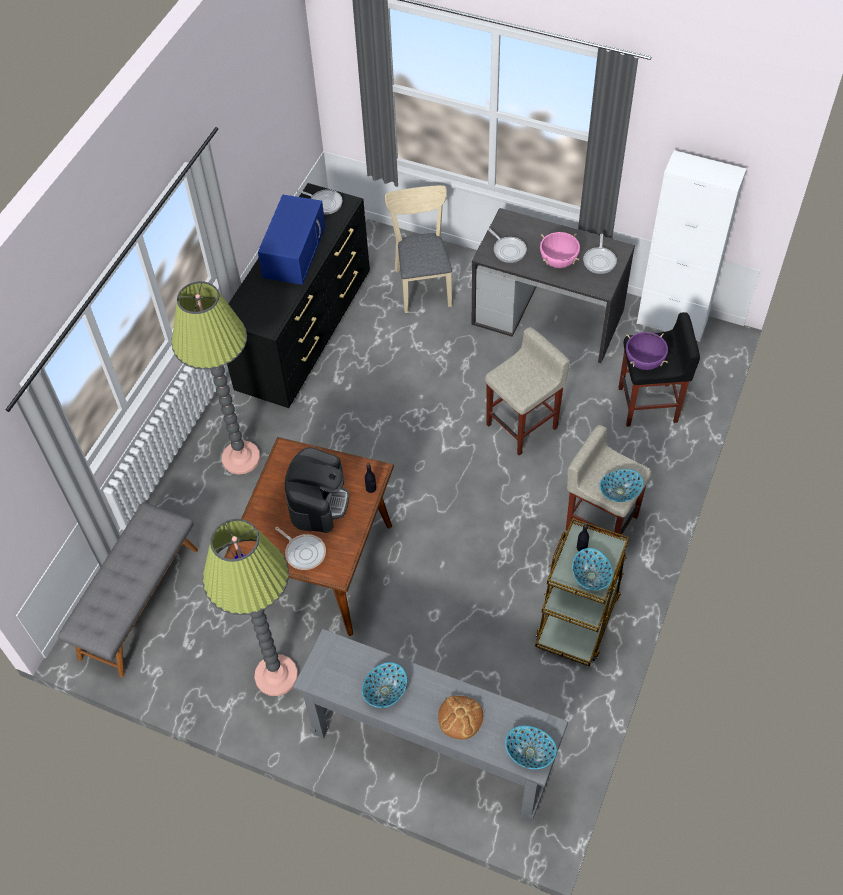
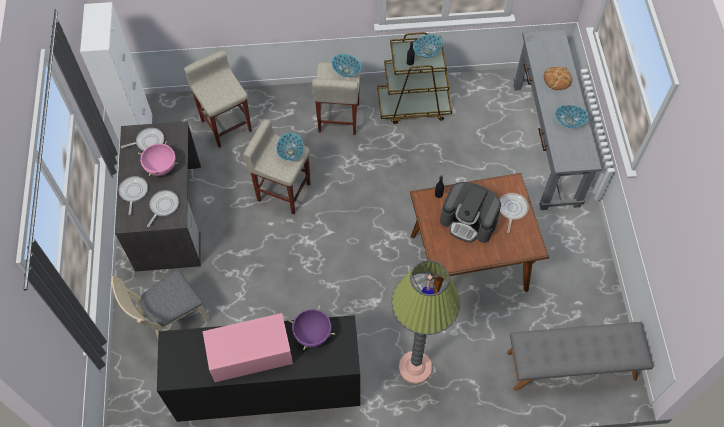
camera: 120 degrees left, 5 degrees up
(276, 675) = (560, 247): floor lamp -> none
(294, 251) = (249, 354): blue microwave -> pink microwave
(318, 501) = (469, 221): coffee machine -> coffee machine turned 135 degrees counterclockwise
(324, 203) = (178, 361): frying pan -> frying pan (133, 192)
(530, 752) = (553, 41): bowl -> bowl (291, 152)
(644, 362) = (229, 93): purple cooking pot -> purple cooking pot (312, 335)
(649, 405) = (226, 125): black stool -> beige stool

